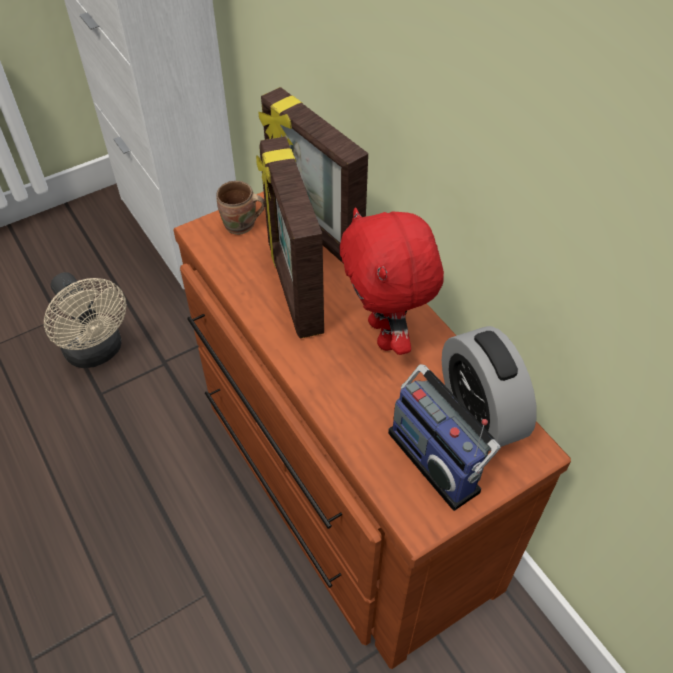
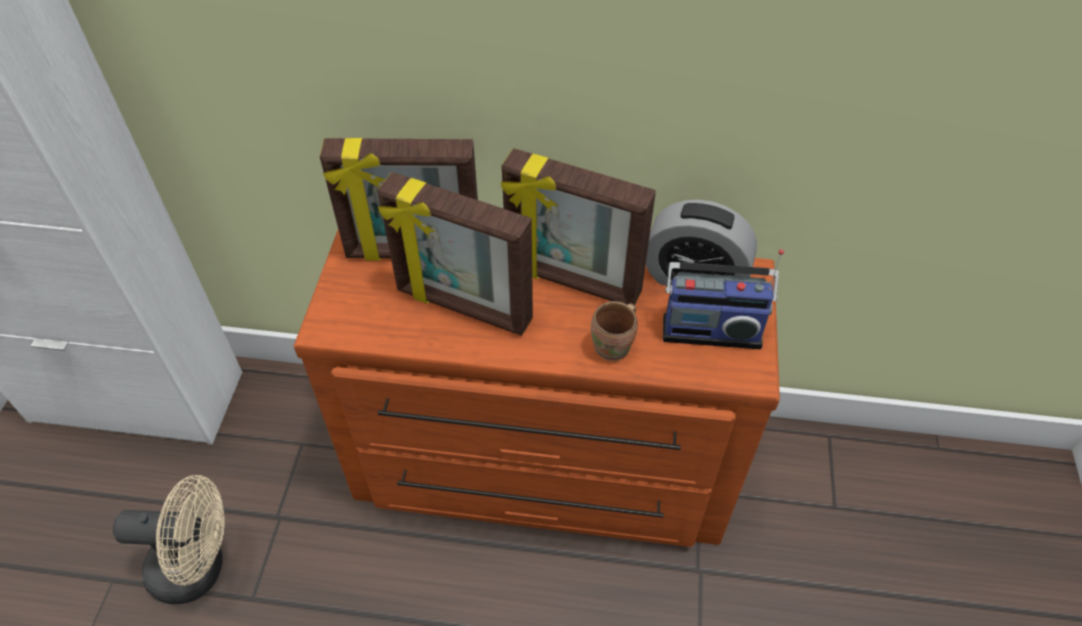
camera: 50 degrees left, 0 degrees up
(241, 226) = (353, 297): brown mug -> brown mug (615, 347)
(386, 334) = (572, 281): red plush toy -> picture frame

